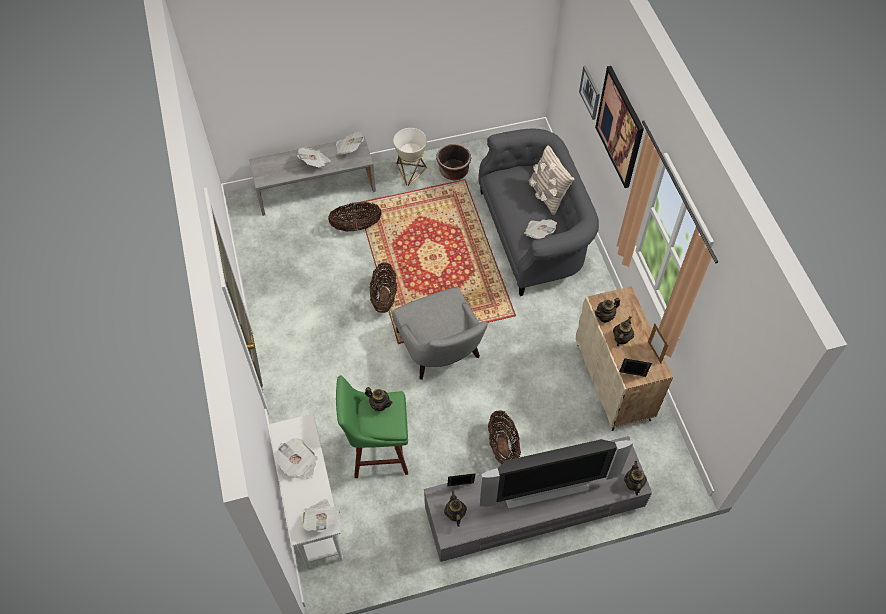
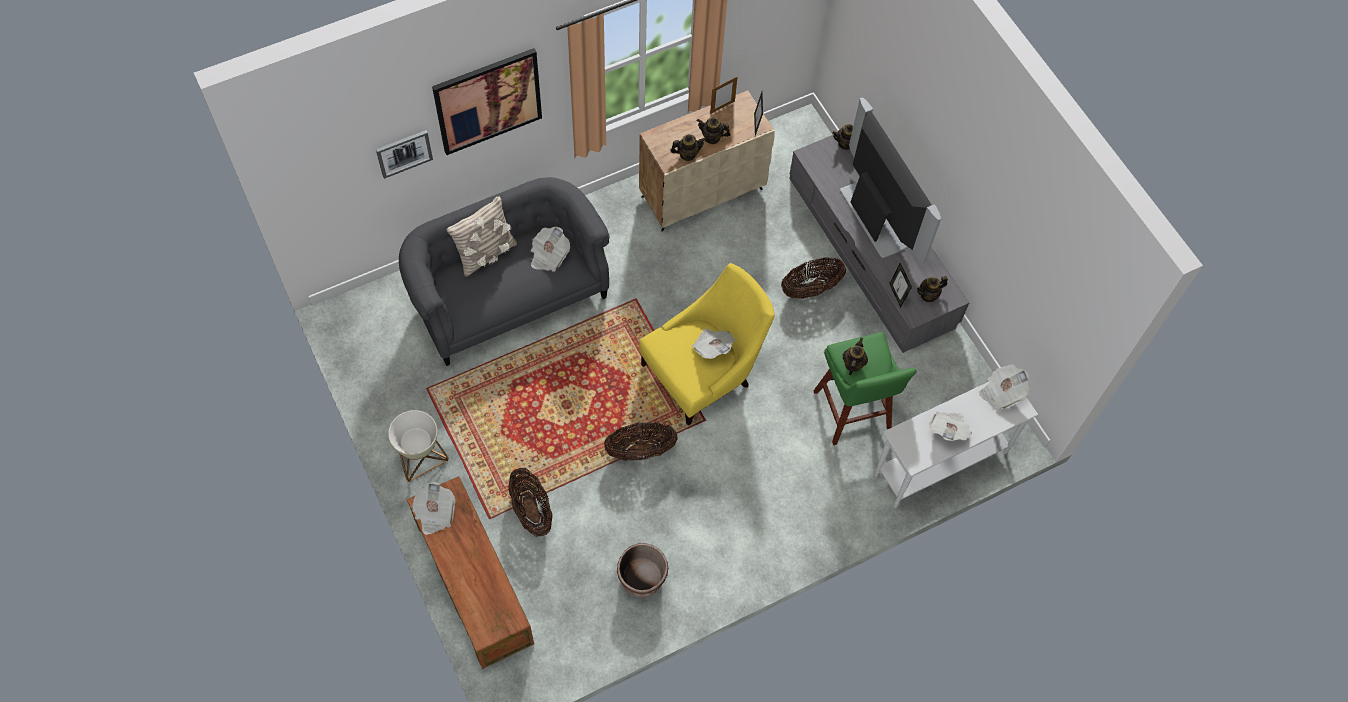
camera: 105 degrees left, 5 degrees up
(314, 163) = (469, 554): newspaper -> newspaper (712, 347)
(316, 188) = (471, 581): grey bench -> brown bench
(441, 351) = (704, 370): grey armchair -> yellow armchair
(453, 171) = (413, 405): brown planter -> brown planter (642, 578)
(605, 316) = (687, 154): teapot -> teapot turned 60 degrees counterclockwise

